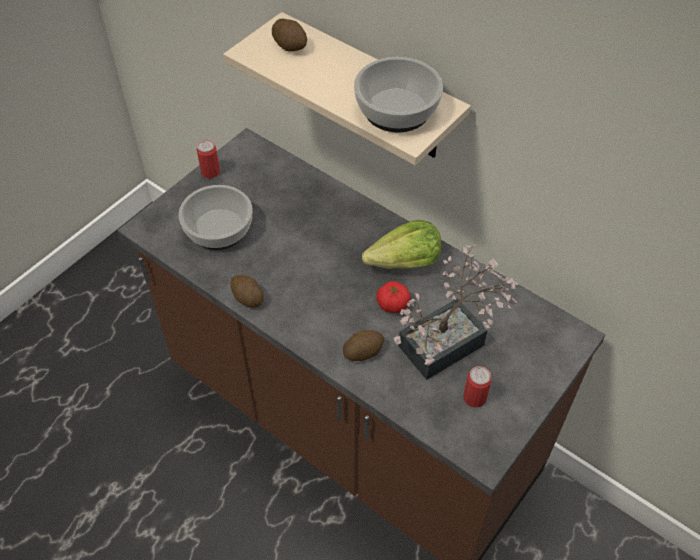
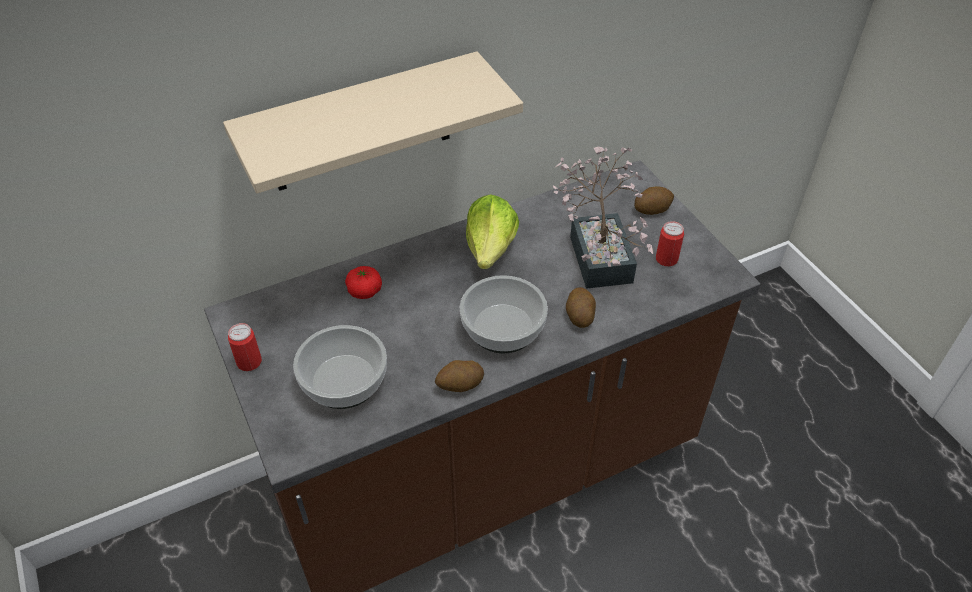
camera: 65 degrees left, 5 degrees down
(290, 45) = (289, 130): potato -> potato (652, 209)
(392, 304) = (535, 275): tomato -> tomato (364, 291)
(398, 110) = (451, 92): bowl -> bowl (503, 327)

